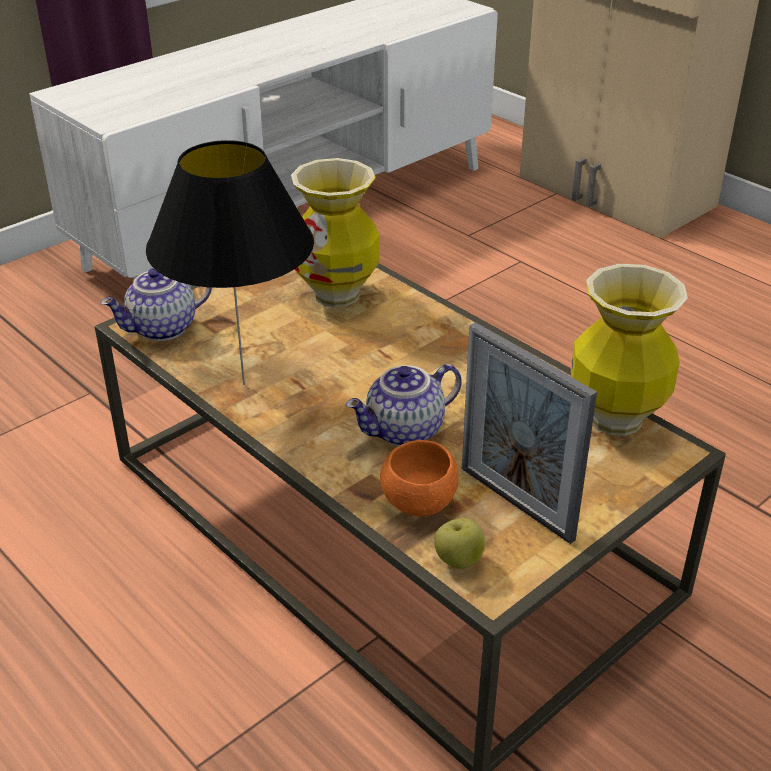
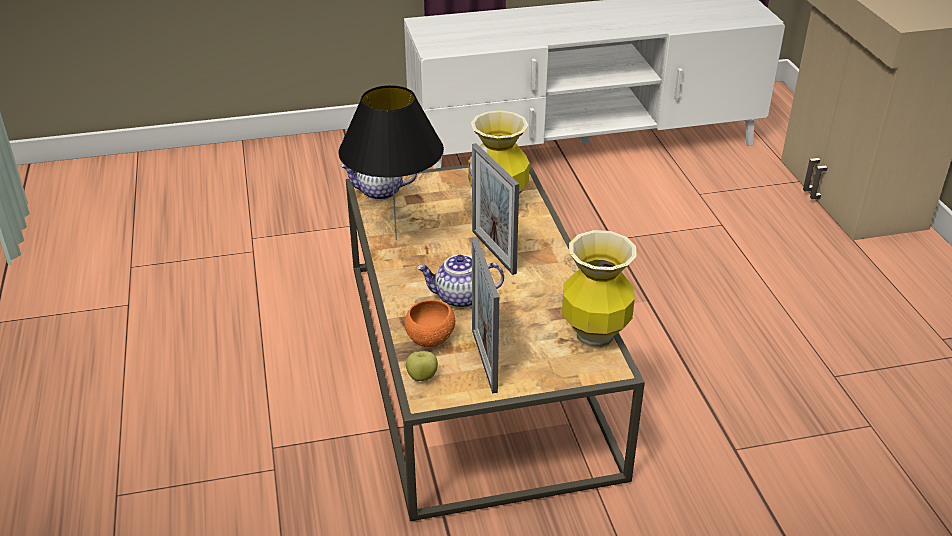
camera: 30 degrees right, 0 degrees up
(389, 357) = (493, 252): none -> picture frame

